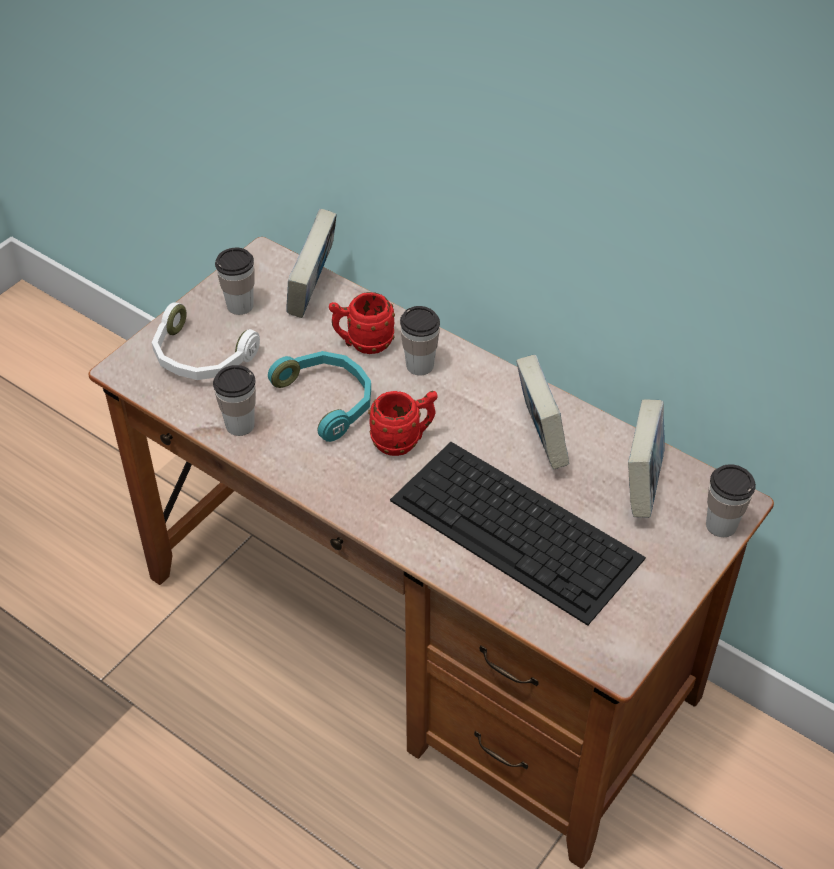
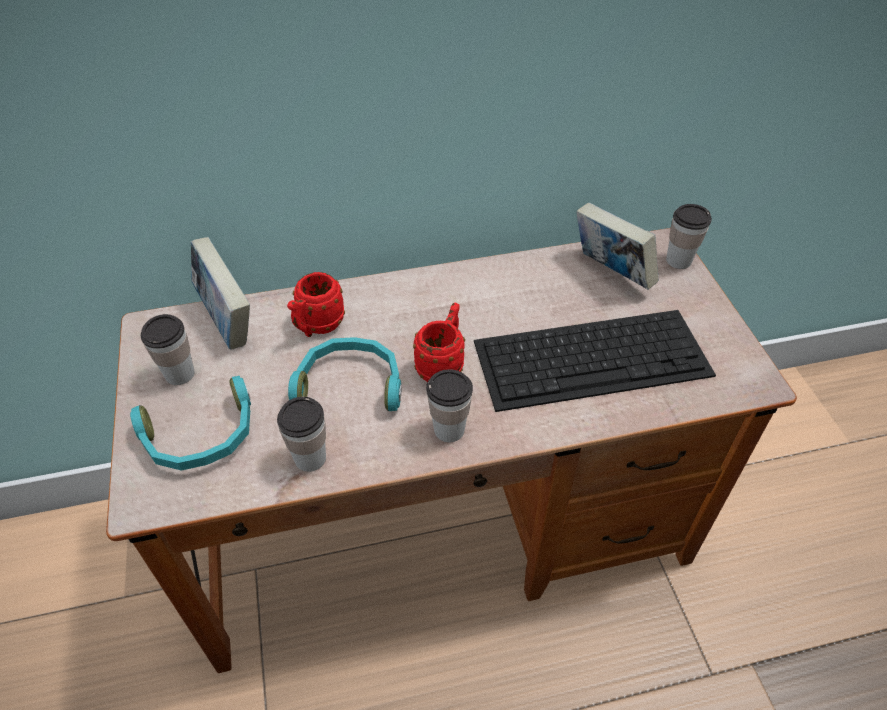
camera: 50 degrees left, 0 degrees up
(200, 357) = (201, 438): white headphones -> turquoise headphones
(419, 365) = (378, 310): cup -> cup (449, 430)
(540, 439) = (519, 294): book -> none

